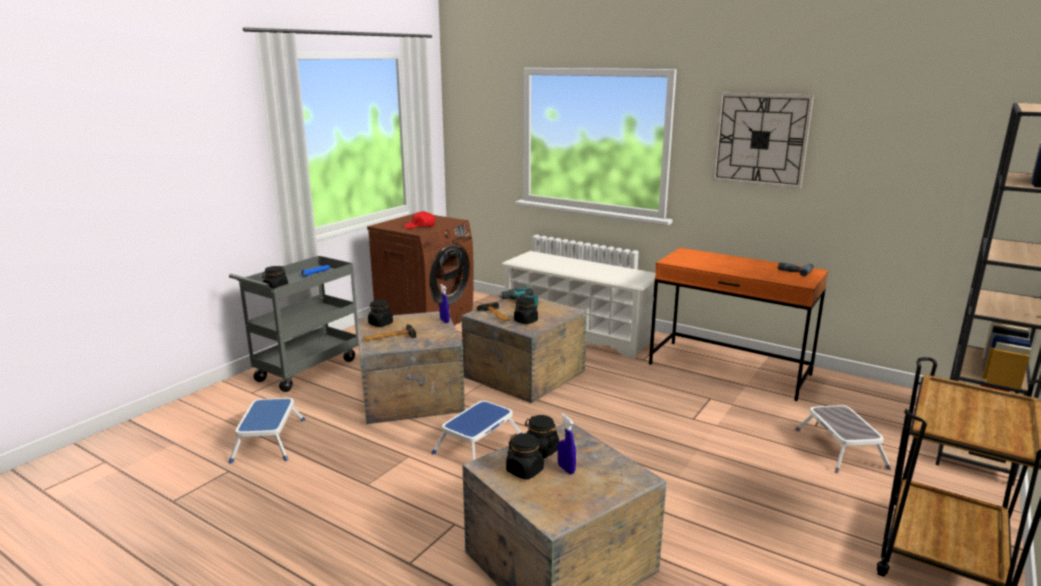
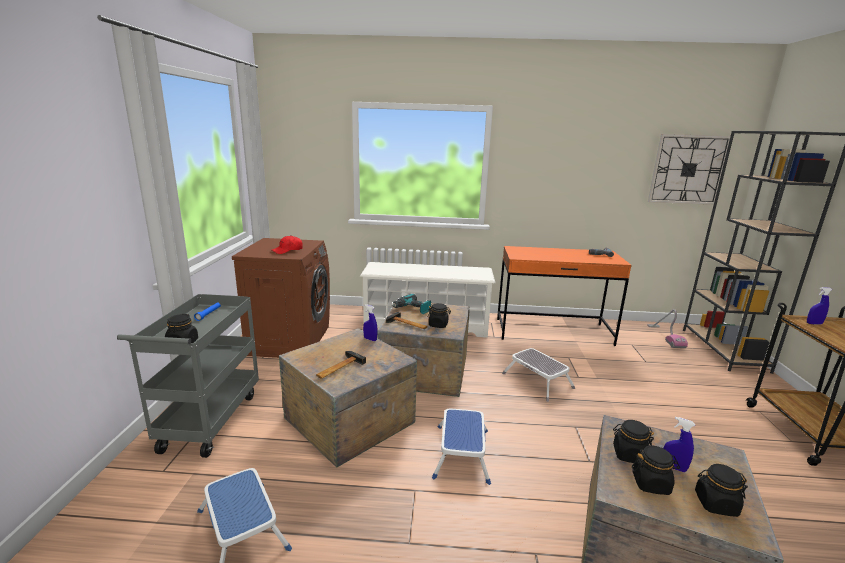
camera: 30 degrees left, 0 degrees up
(380, 324) = (312, 356): black jar -> black jar (715, 504)
(760, 139) = (559, 160): wall clock -> wall clock (688, 169)
(840, 448) = (677, 374): grey step ladder -> grey step ladder (537, 381)
(897, 407) = (665, 336): none -> vacuum cleaner
(959, 393) = (814, 323): none -> blue spray bottle

